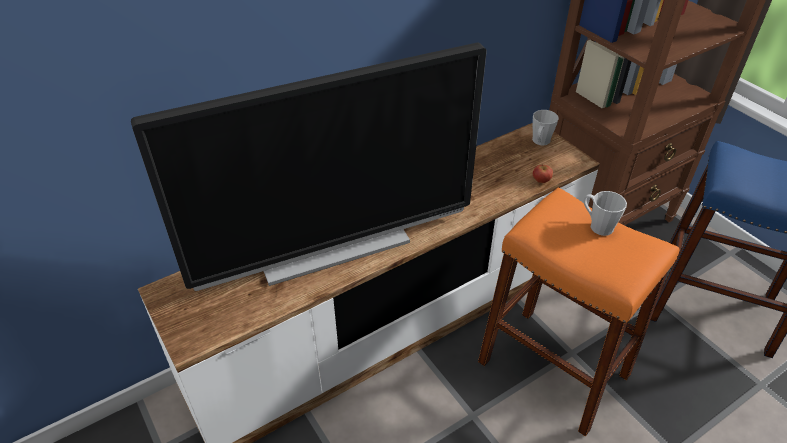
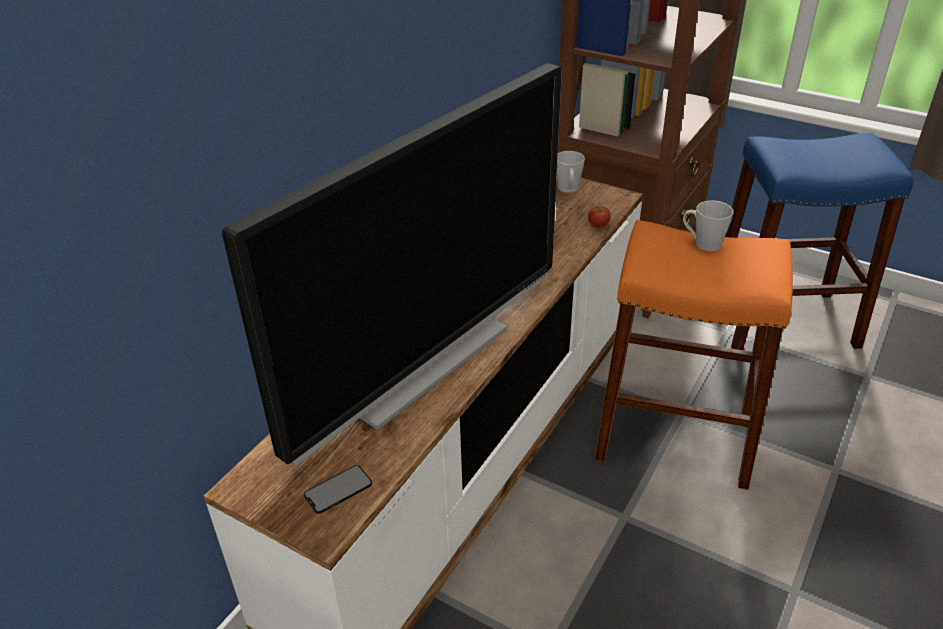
camera: 25 degrees left, 5 degrees down
(215, 318) = (338, 489): none -> phone

